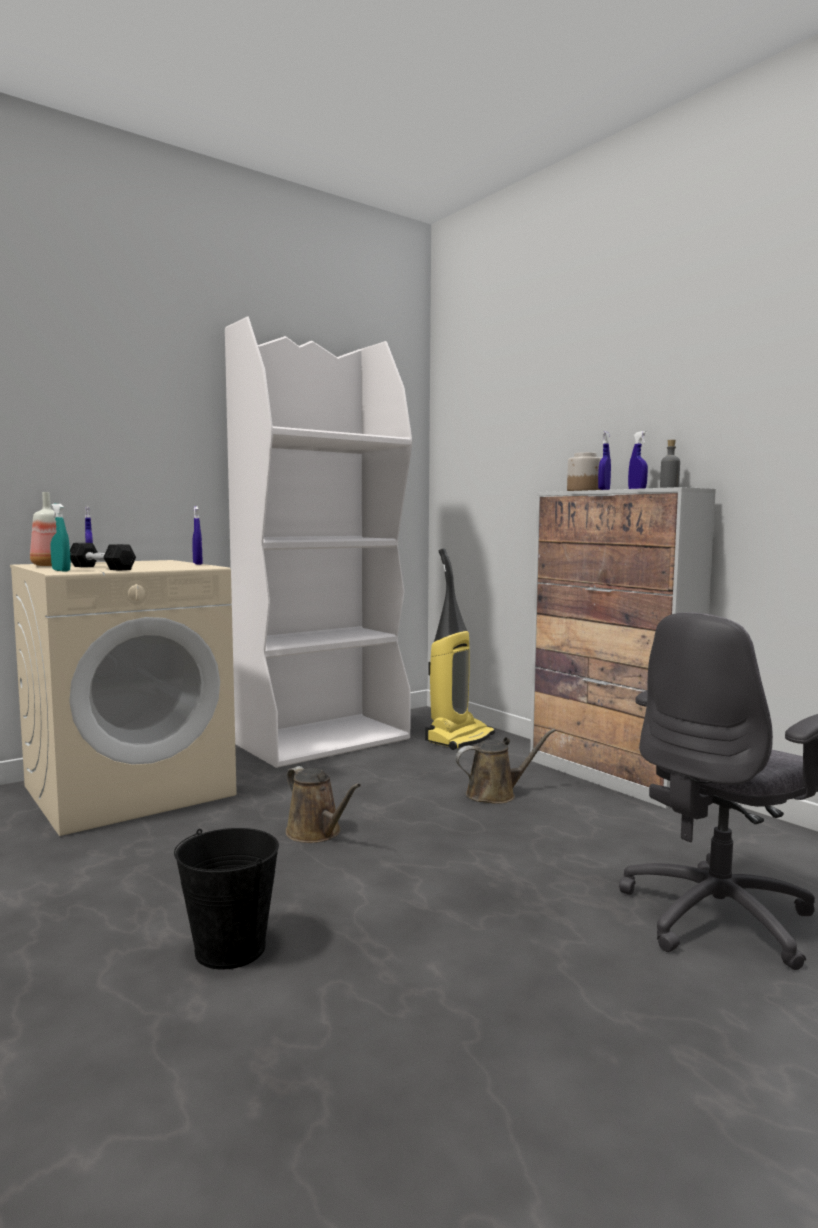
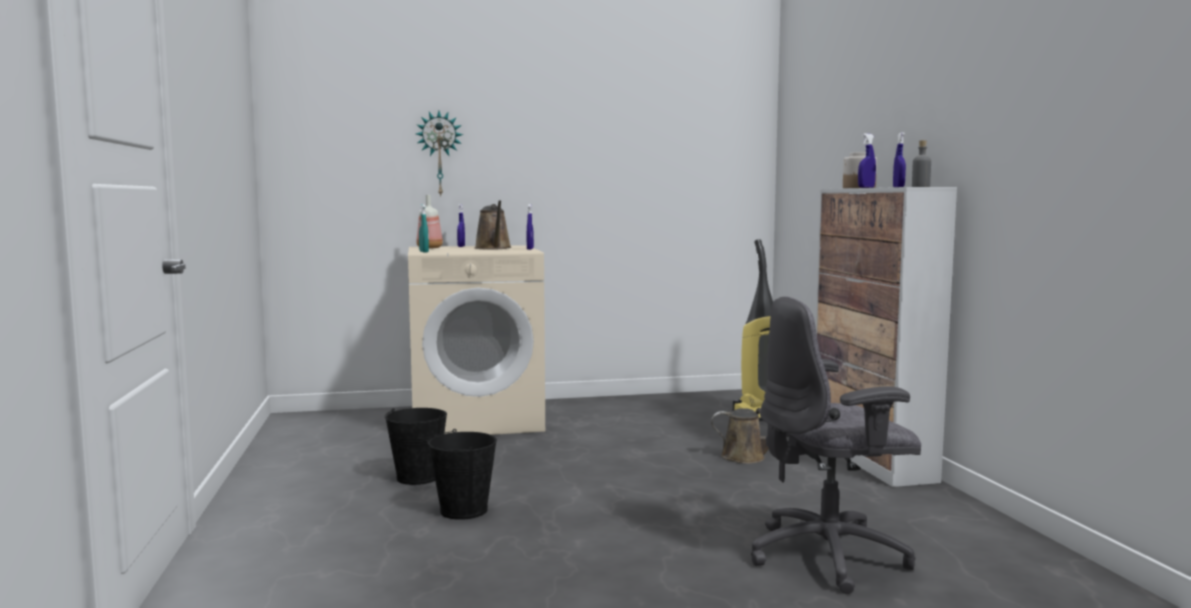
camera: 25 degrees right, 0 degrees up
(48, 438) = (439, 153): none -> wall clock
(101, 568) = (455, 250): black dumbbell -> none
(114, 902) = (418, 477): none -> black bucket
(317, 833) = (579, 461): brown watering can -> brown watering can (493, 248)
(324, 741) = (648, 404): white bookcase -> none

